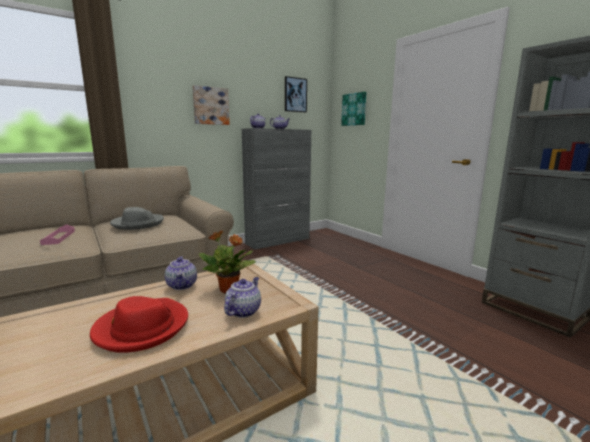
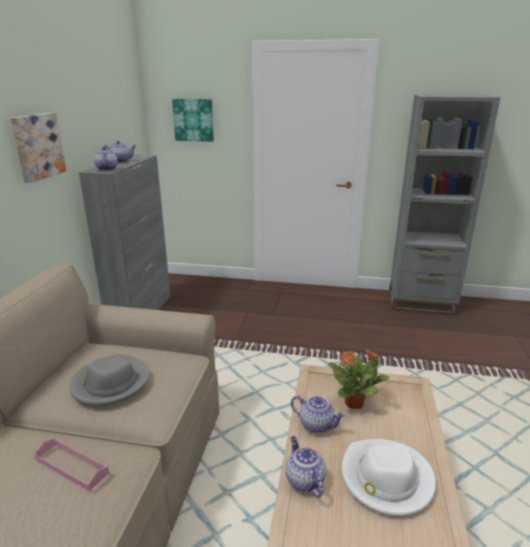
camera: 45 degrees left, 10 degrees up
(142, 327) = (386, 479): red hat -> white hat
(243, 311) = (406, 413): teapot -> teapot (304, 480)
(295, 95) = (116, 103): picture -> none

